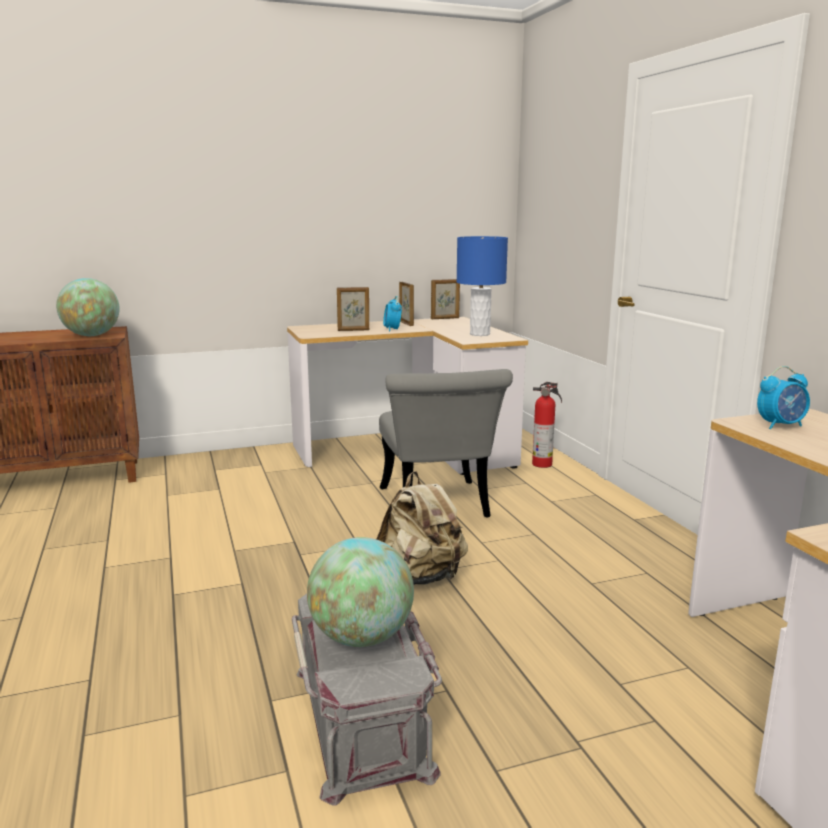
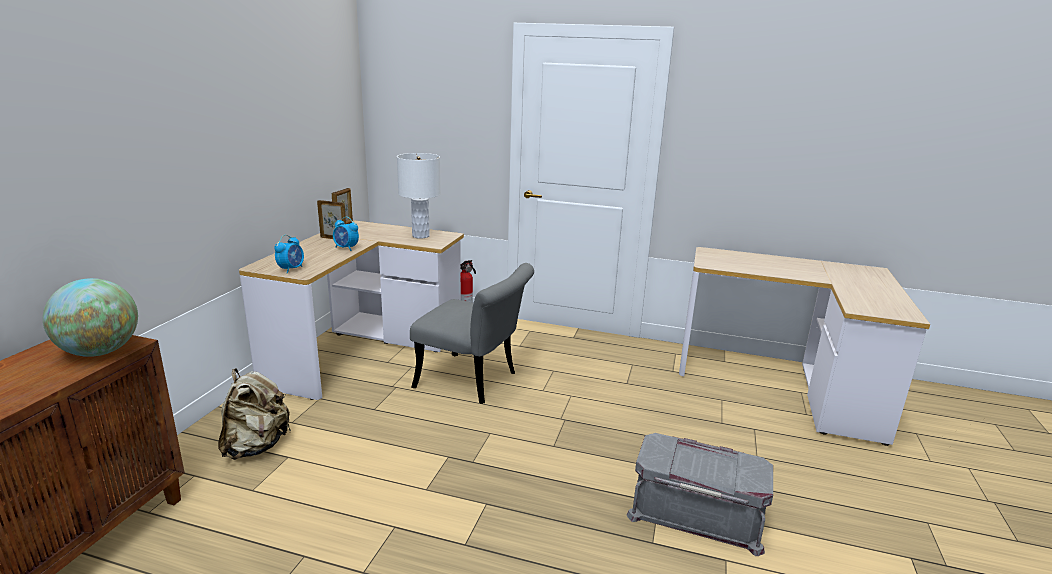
camera: 55 degrees left, 5 degrees up
(353, 330) = (318, 257): picture frame -> none
(361, 637) = (705, 463): globe -> none
(420, 578) = (562, 430): beige backpack -> beige backpack (256, 446)
(480, 334) = (421, 236): blue table lamp -> white table lamp
(781, 425) = (718, 261): alarm clock -> alarm clock (291, 269)

